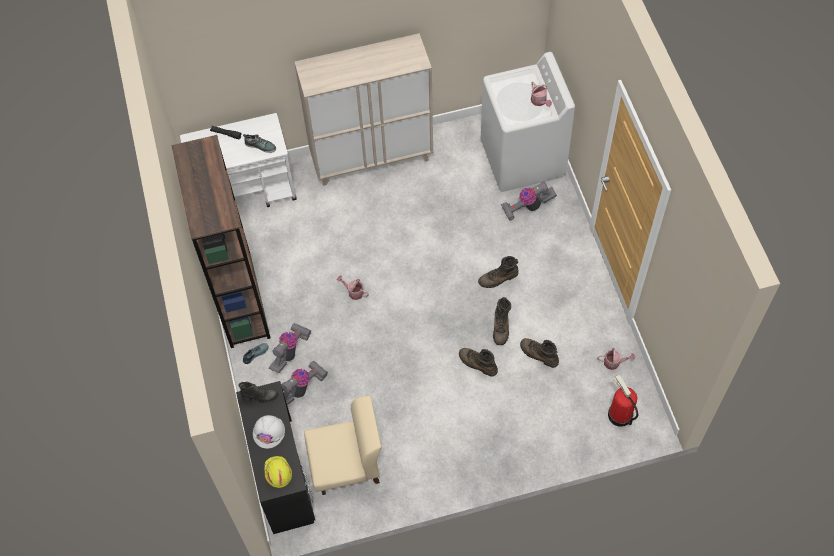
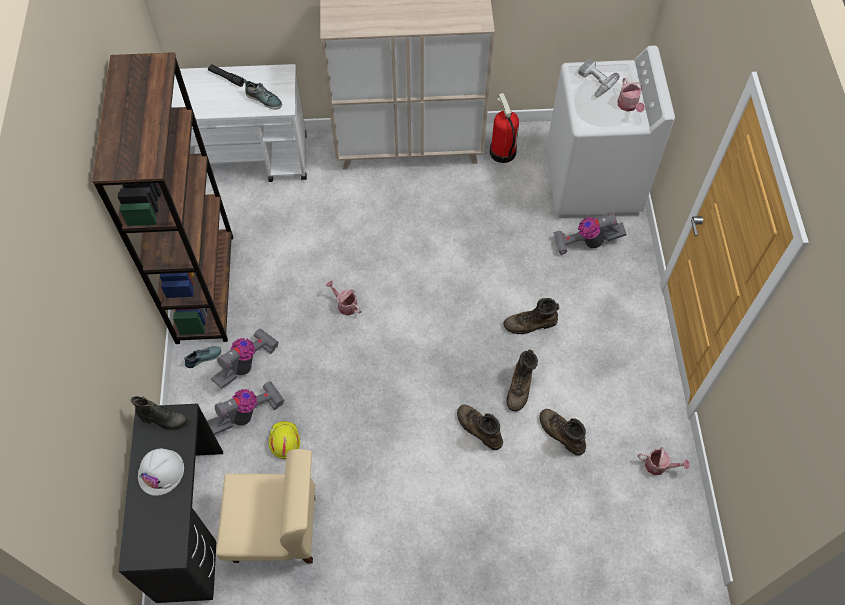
camera: 10 degrees right, 0 degrees up
(277, 473) = (154, 533): yellow hard hat -> yellow hard hat (284, 441)
(510, 88) = (593, 82): none -> power drill
(619, 415) = (652, 540): fire extinguisher -> fire extinguisher (502, 152)

